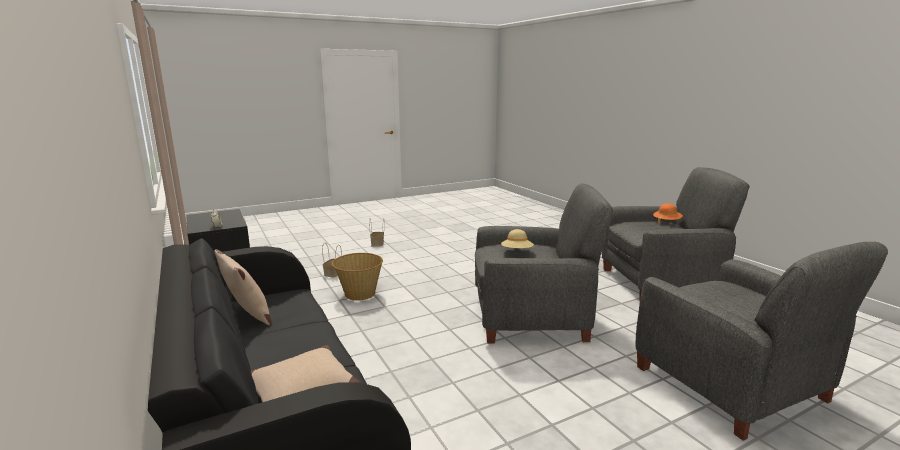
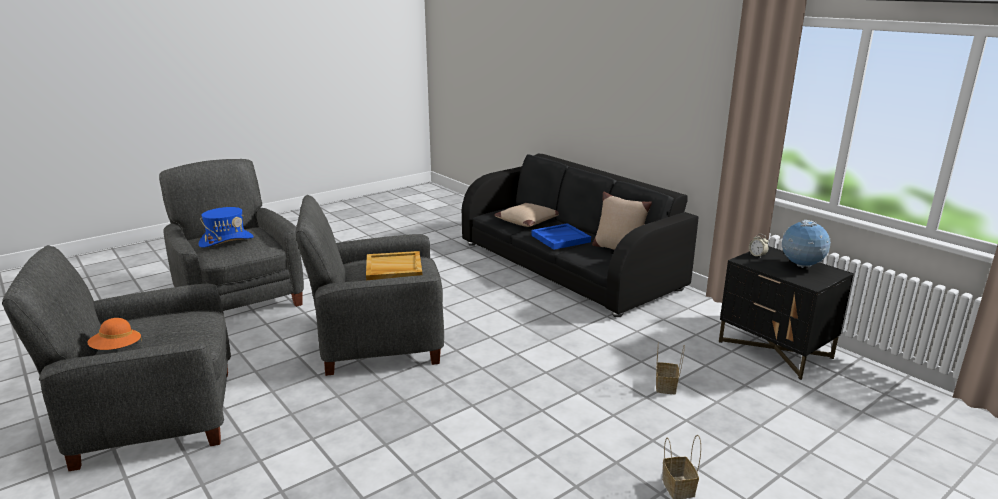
camera: 170 degrees right, 5 degrees up
(207, 219) = (801, 266): none -> globe
(297, 338) = (560, 238): none -> blue tray
(359, 294) = (593, 354): basket -> none
(517, 252) = (393, 269): beige hat -> beige tray
(733, 295) = (226, 241): none -> blue hat

